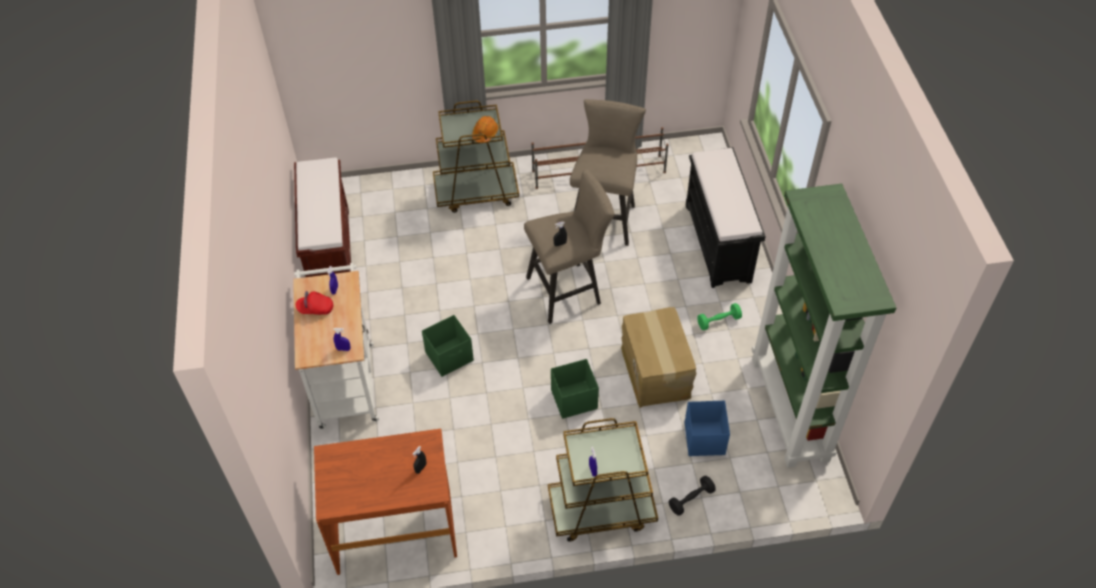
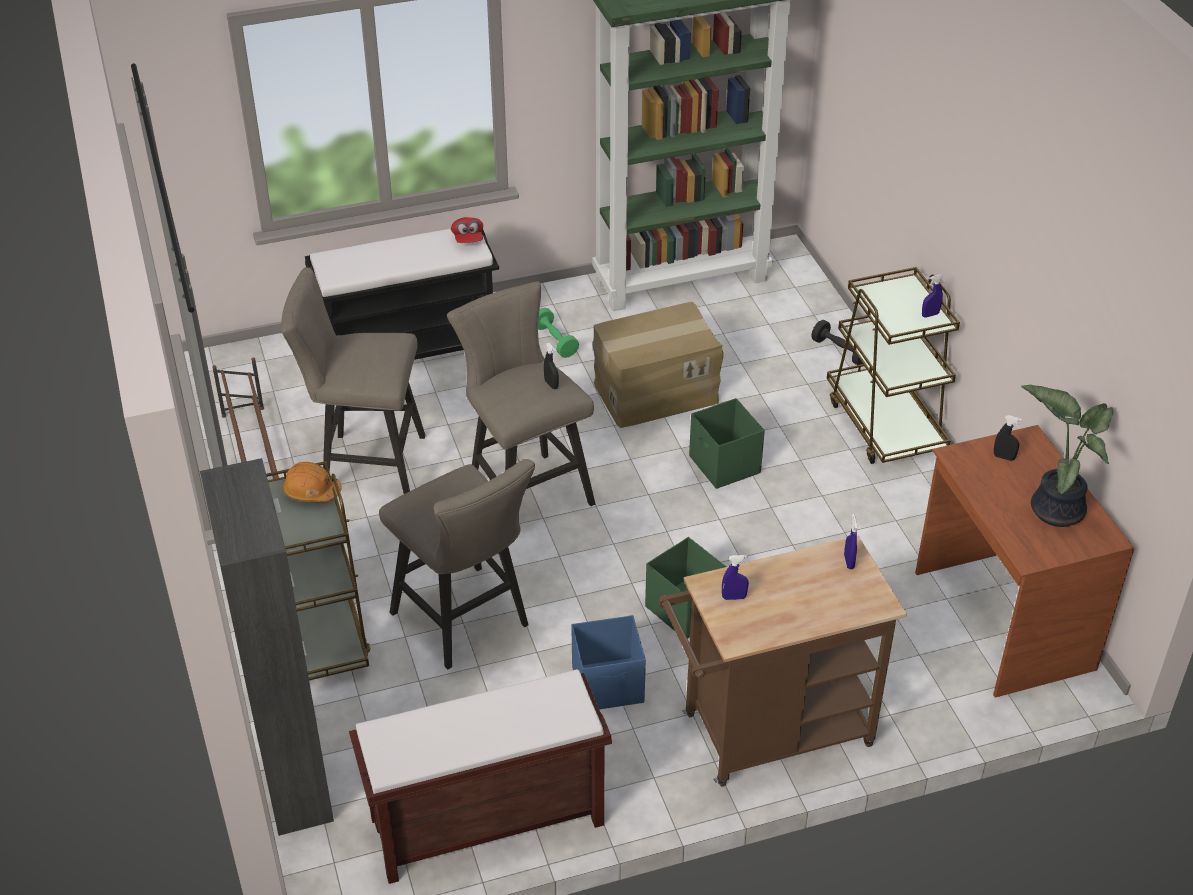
camera: 100 degrees left, 10 degrees down
(315, 309) = (781, 613): red cap -> red cap (468, 239)
(345, 380) = (766, 734): white cart -> brown cart
(364, 484) = (1055, 508): none -> potted plant
(381, 183) = (295, 780): none -> black cabinet
(465, 254) = (466, 624): none -> beige stool
(704, 439) = (750, 345): blue storage box -> blue storage box (609, 685)

